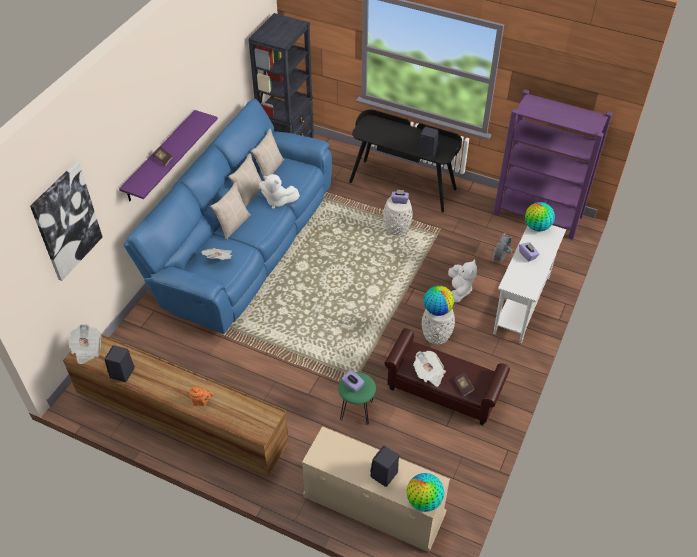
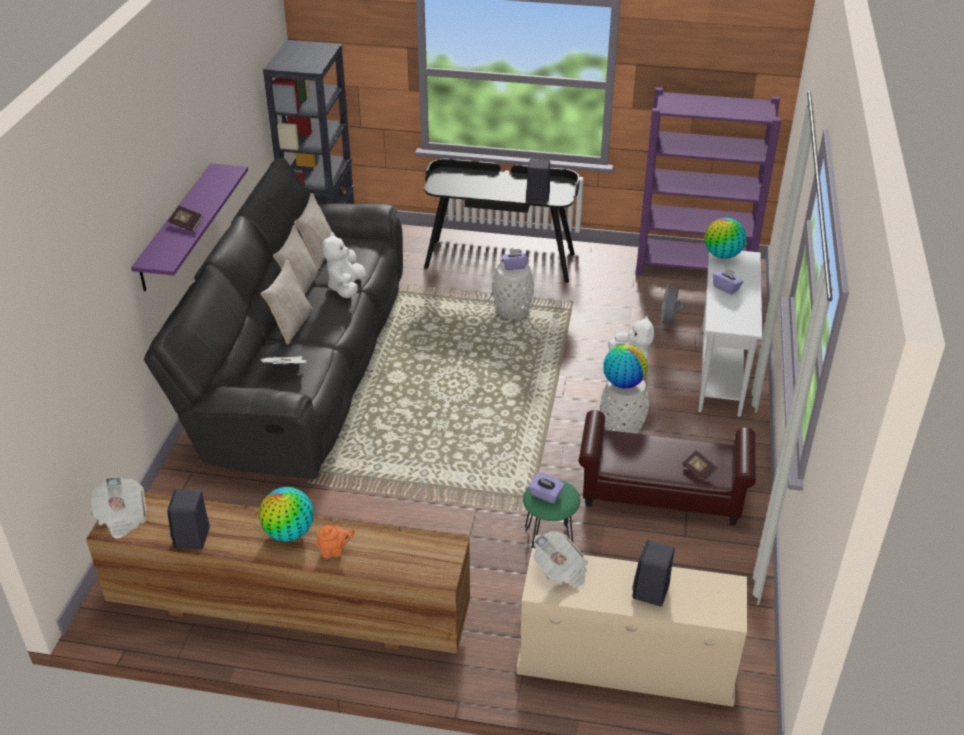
camera: 15 degrees left, 10 degrees down
(66, 221) = (70, 308): picture -> none
(243, 245) = (300, 366): blue sofa -> grey sofa
(278, 201) = (346, 287): white plush toy -> white plush toy turned 90 degrees clockwise
(424, 501) = (724, 613): globe -> globe (289, 533)
(429, 373) = (644, 464): newspaper -> newspaper (561, 571)

